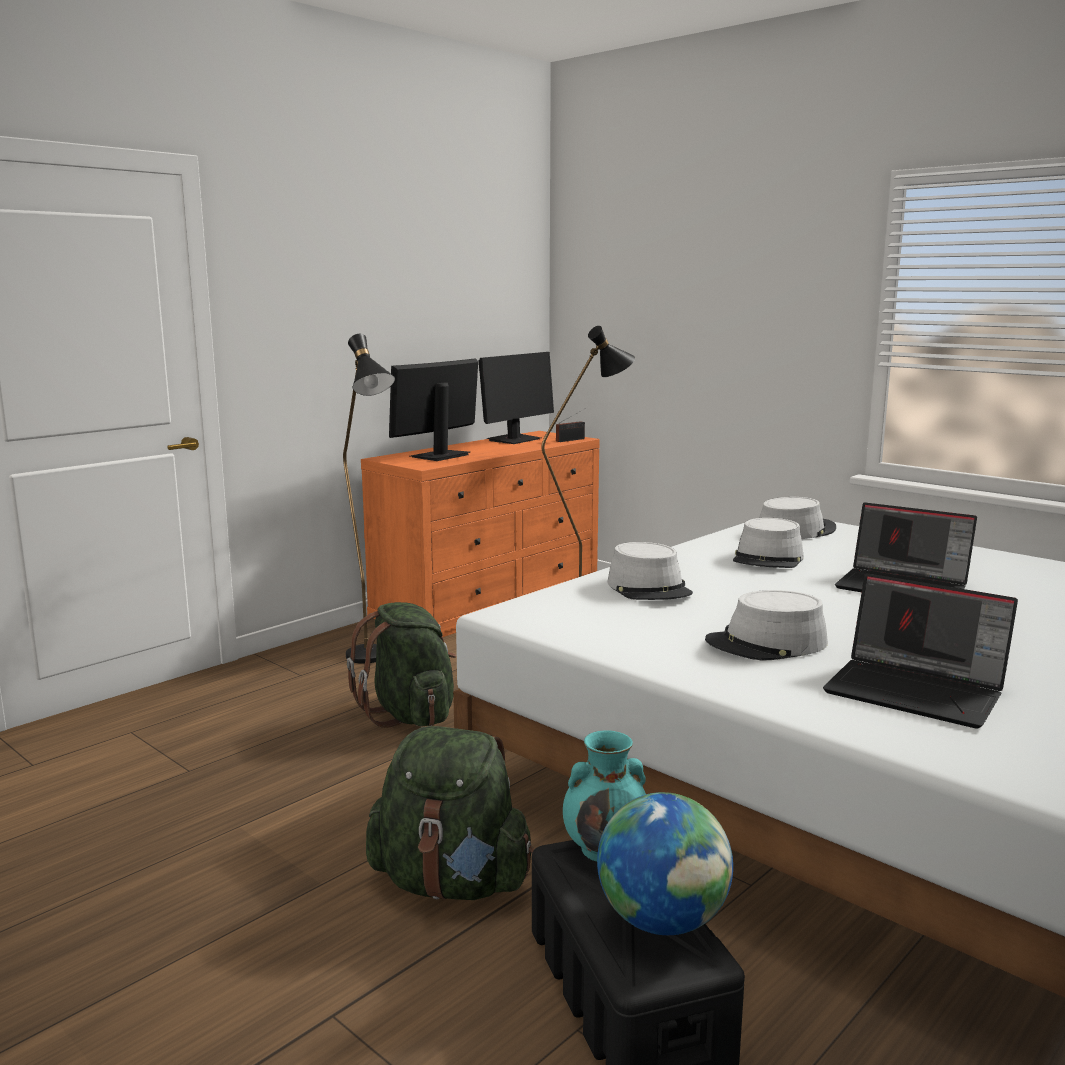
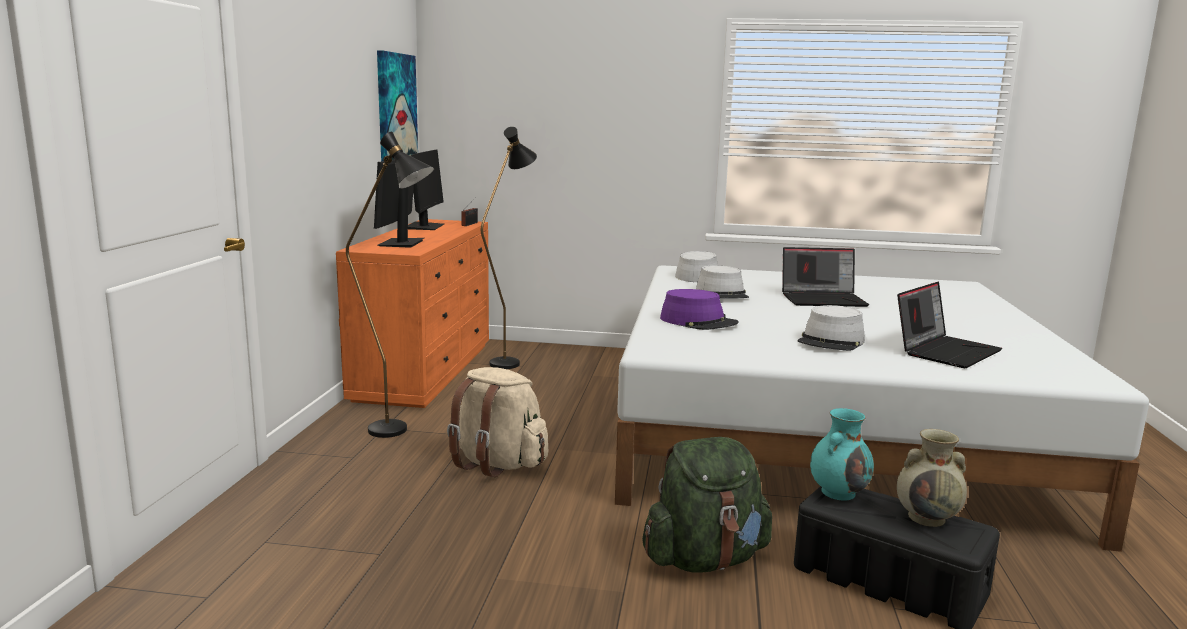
camera: 35 degrees left, 0 degrees up
(410, 715) = (497, 464): green backpack -> beige backpack
(497, 305) = (396, 108): none -> picture
(649, 588) = (698, 322): grey hat -> purple hat
(662, 921) = (927, 518): globe -> beige vase
(917, 691) = (946, 351): laptop -> laptop turned 45 degrees counterclockwise

